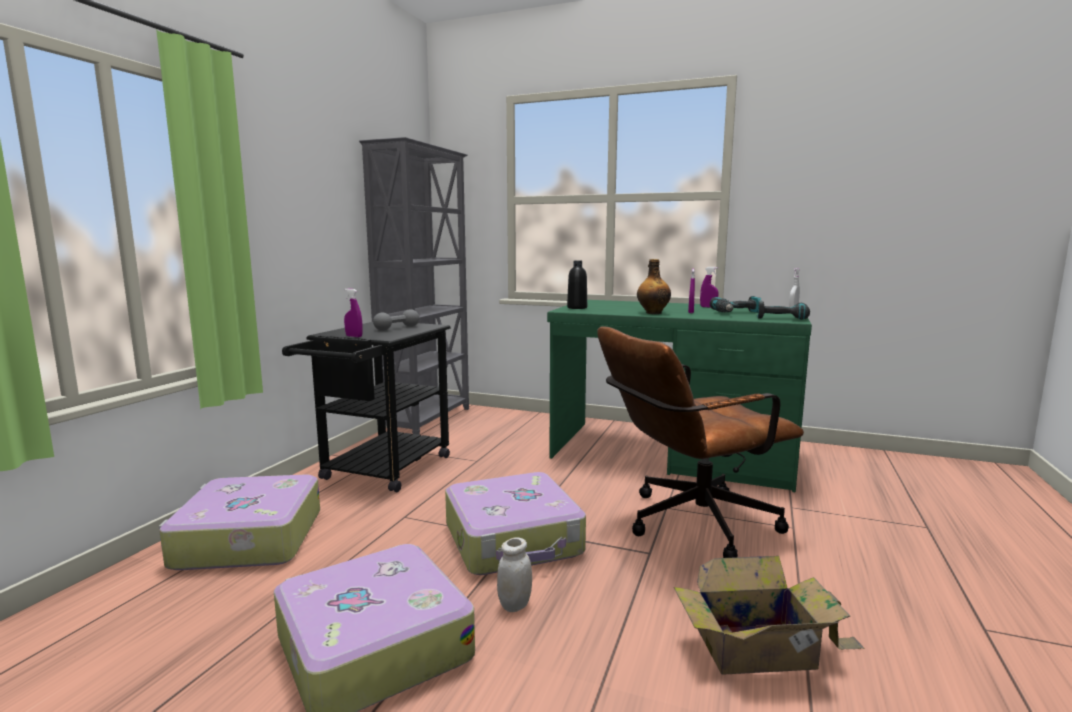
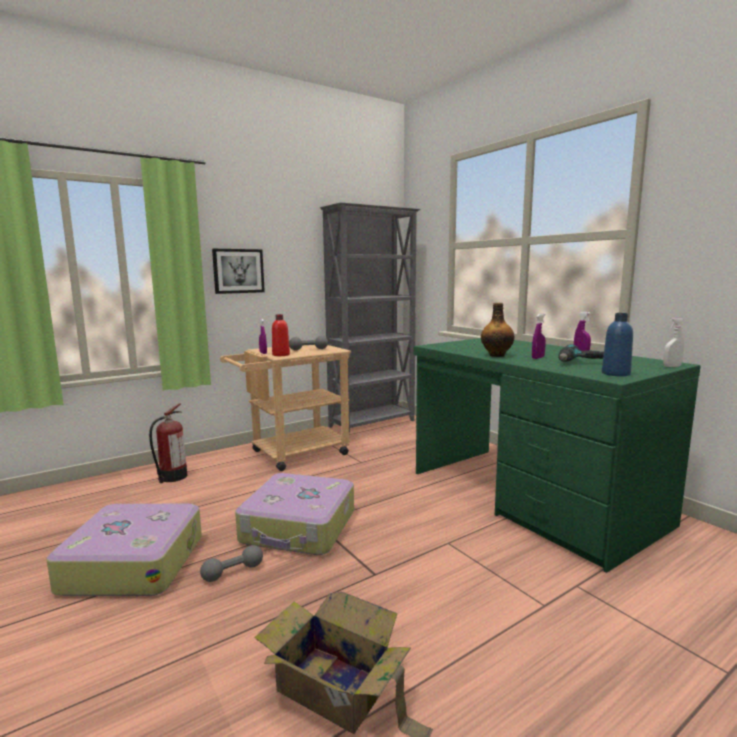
camera: 35 degrees right, 0 degrees up
(247, 539) = (172, 477): suitcase -> fire extinguisher
(275, 222) = (238, 271): none -> picture
(380, 472) = (292, 454): black cart -> beige cart
(383, 336) = (281, 355): none -> red bottle
(515, 605) = (233, 572): white jar -> grey dumbbell
(577, 308) = (450, 344): black bottle -> none
(688, 524) = (444, 564): brown office chair -> none
(782, 317) = (615, 374): power drill -> blue bottle

